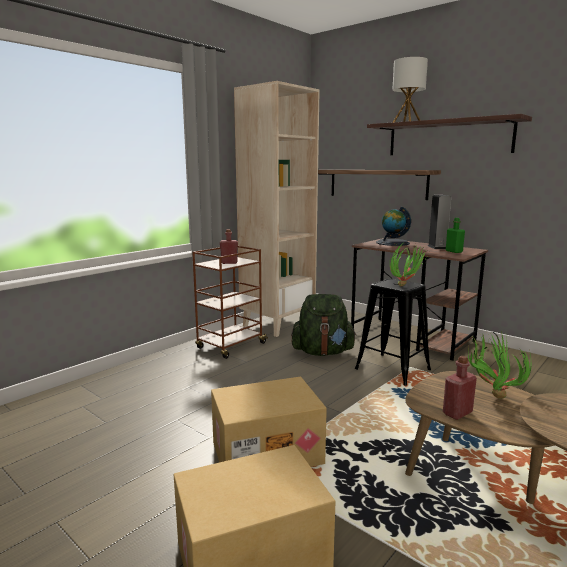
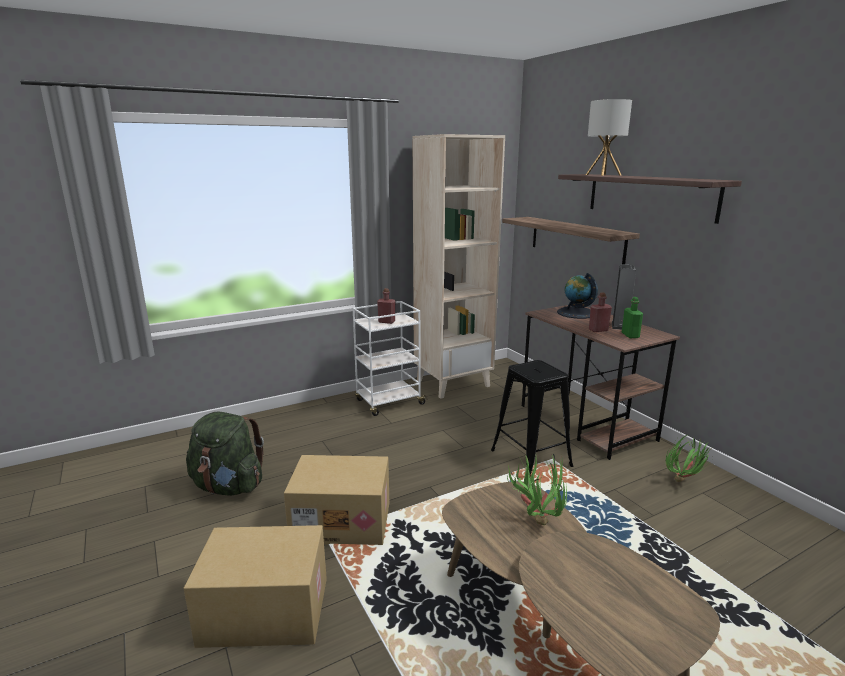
camera: 20 degrees right, 5 degrees up
(230, 346) = (389, 402): brown cart -> white cart
(322, 352) = (473, 425): green backpack -> green backpack (229, 486)
(406, 286) = (544, 373): potted plant -> potted plant (684, 481)
(457, 413) = (479, 530): red bottle -> red bottle (598, 330)

